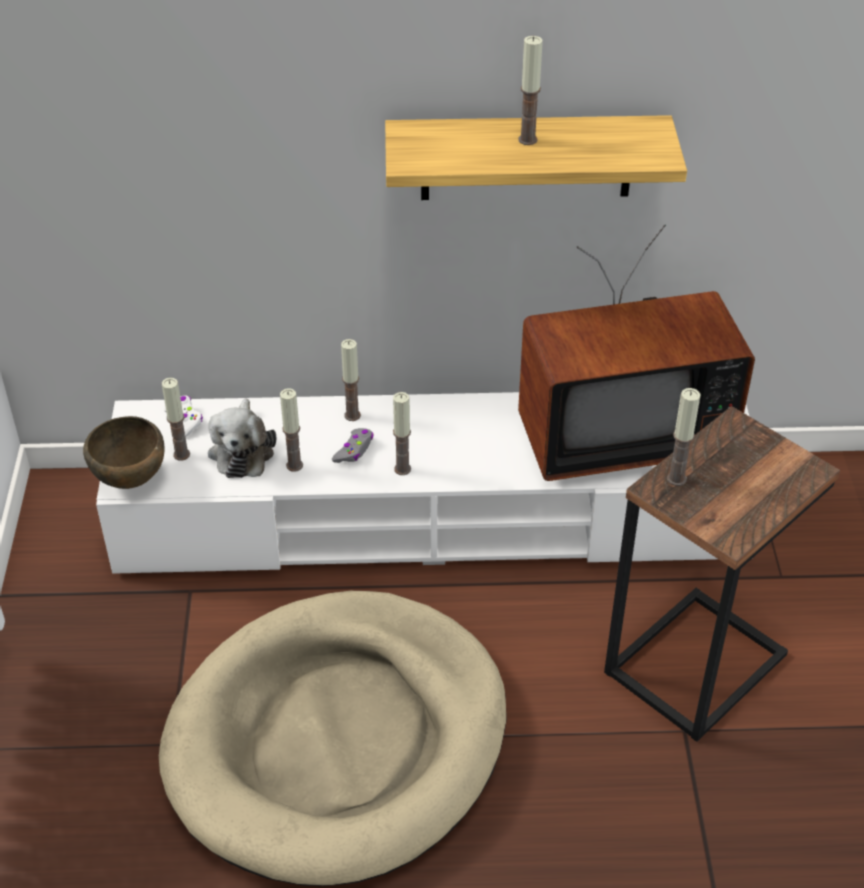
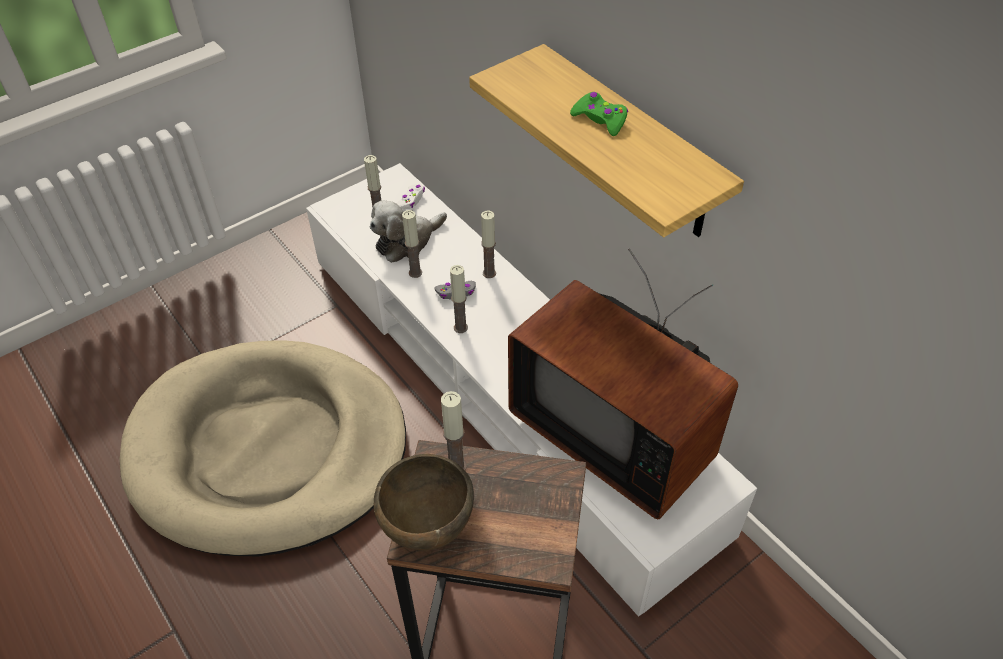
camera: 55 degrees right, 5 degrees up
(131, 480) = (337, 210): brown bowl -> brown bowl (427, 528)
(527, 140) = (600, 119): candle -> green game controller

